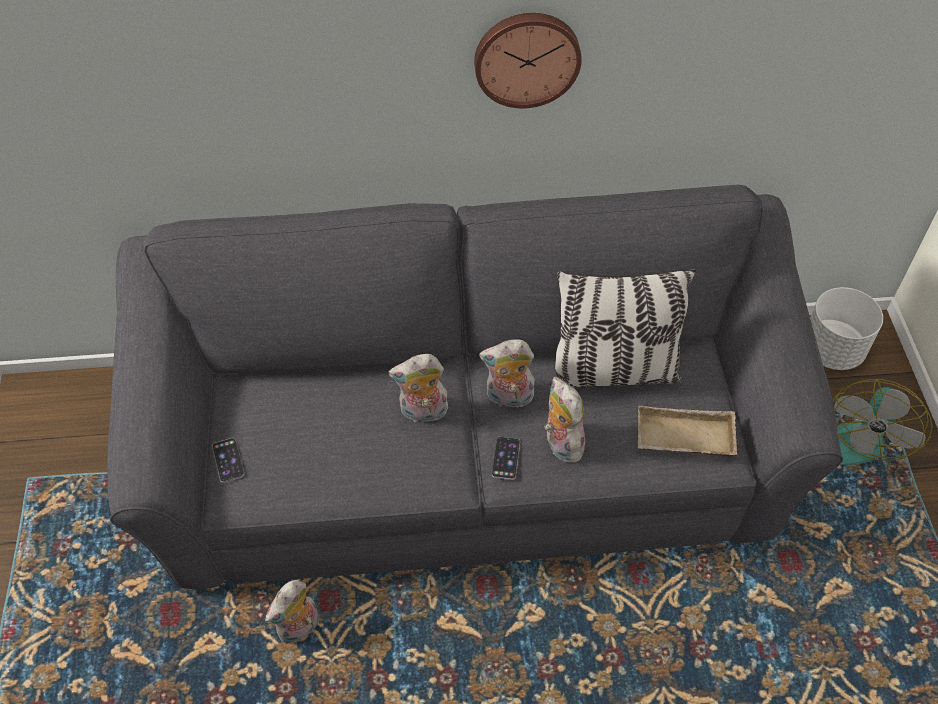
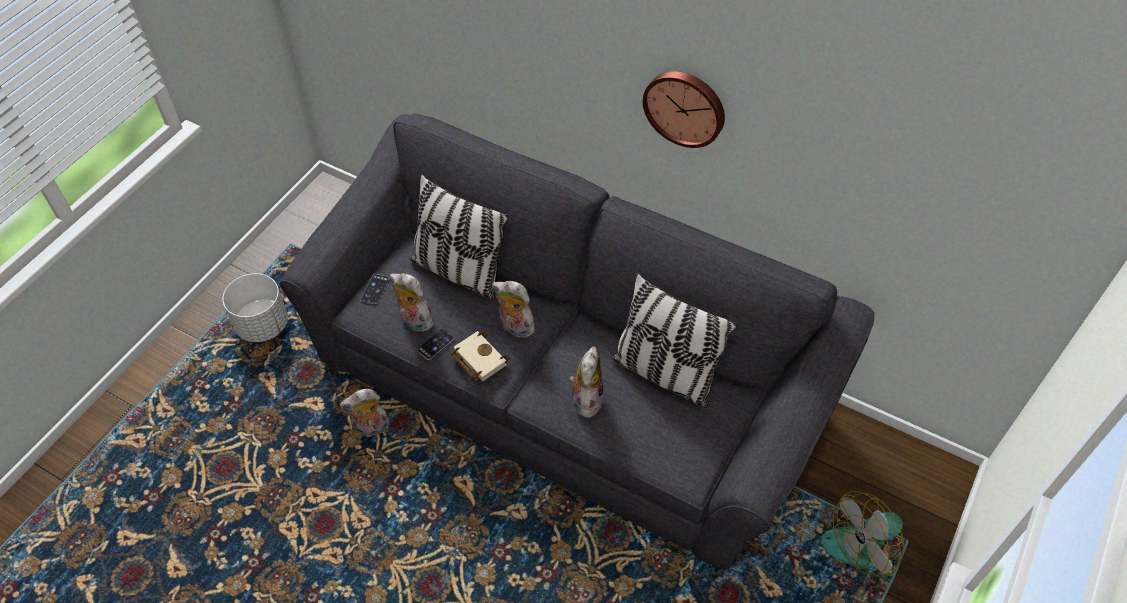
camera: 35 degrees right, 0 degrees up
(311, 387) = (459, 272): none -> pillow
(412, 469) = (477, 359): none -> beige book
(506, 458) = (542, 387): phone -> phone (435, 344)
(508, 398) = (578, 350): plush toy -> plush toy (414, 321)
(683, 439) = (673, 446): beige tray -> none
(832, 350) = (902, 469): white planter -> white planter (263, 325)

